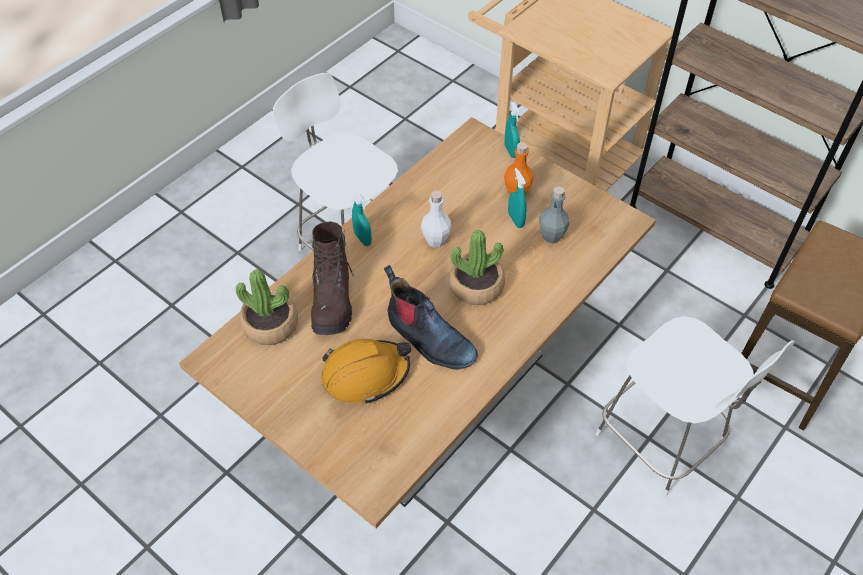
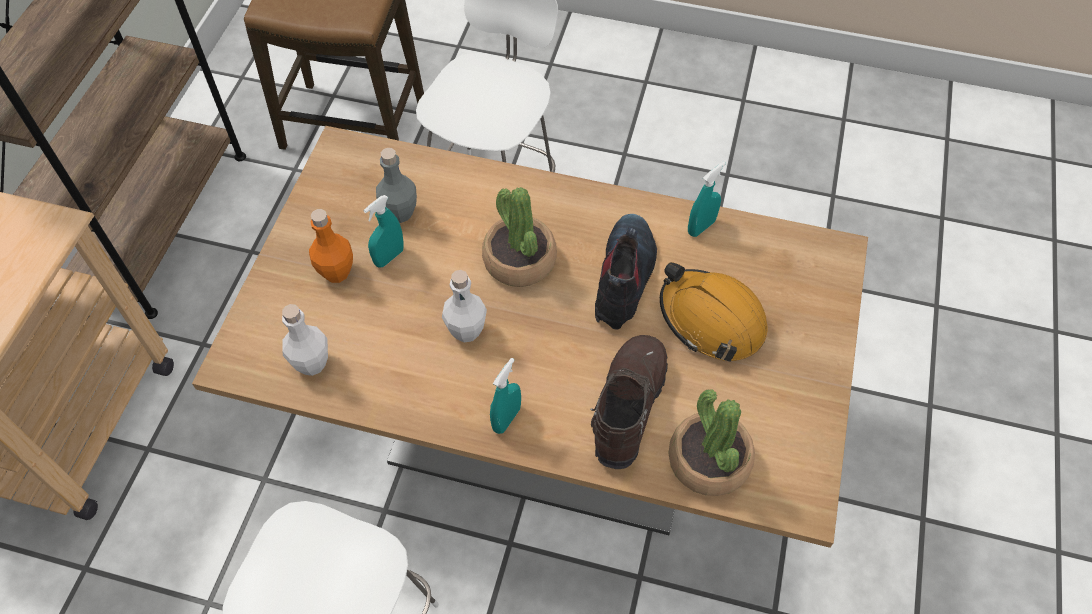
camera: 115 degrees left, 5 degrees up
(332, 299) = (627, 406): brown boot -> brown boot turned 45 degrees counterclockwise
(454, 165) = (312, 363): none -> white bottle
(511, 151) = (255, 306): turquoise spray bottle -> turquoise spray bottle (701, 227)

